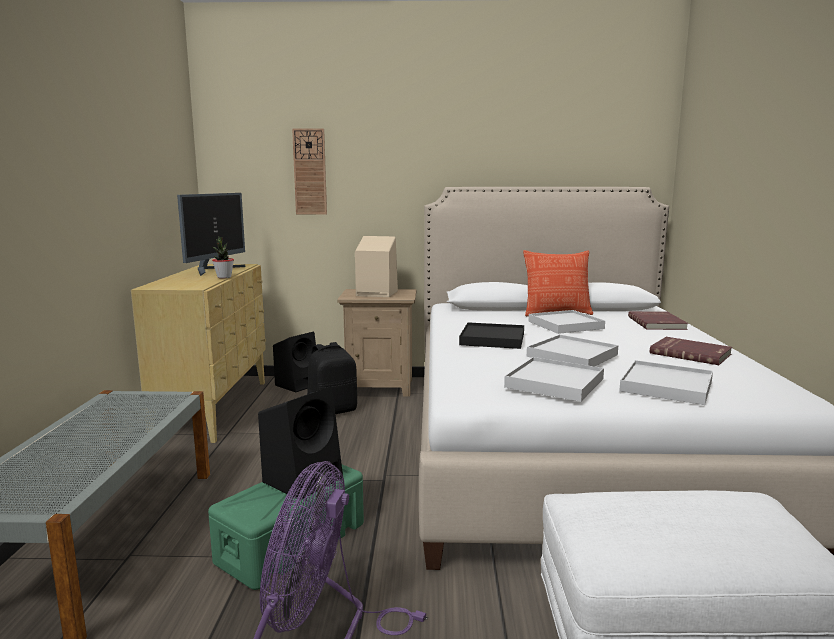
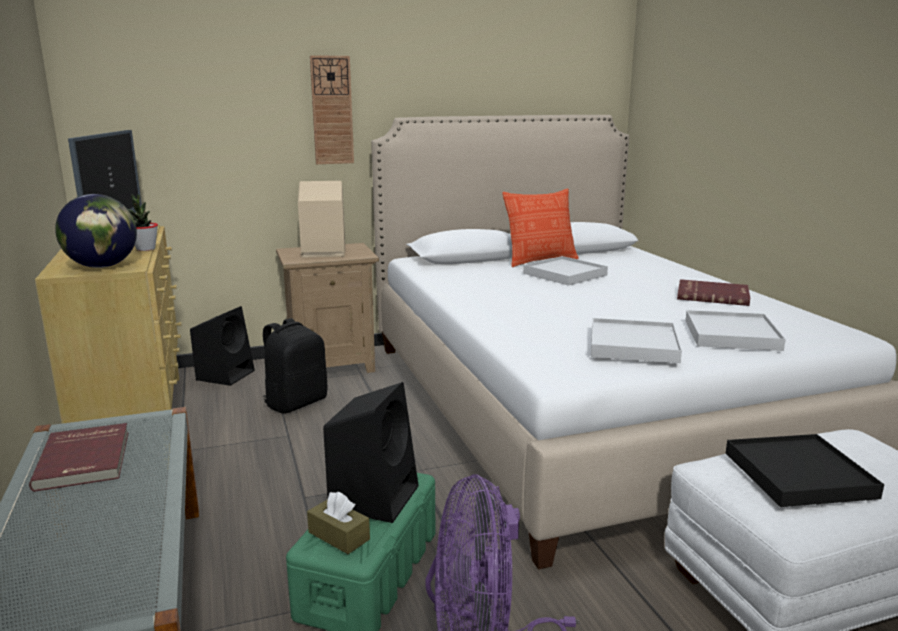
camera: 20 degrees left, 5 degrees up
(180, 285) = (102, 266): none -> globe
(254, 501) = (339, 536): none -> brown tissue box
(310, 172) = (218, 99): wall clock -> wall clock (332, 110)
(492, 339) = (510, 299): black tray -> black tray (798, 474)
(572, 355) = (614, 310): white tray -> none
(657, 323) = (647, 263): red book -> red book (86, 459)

